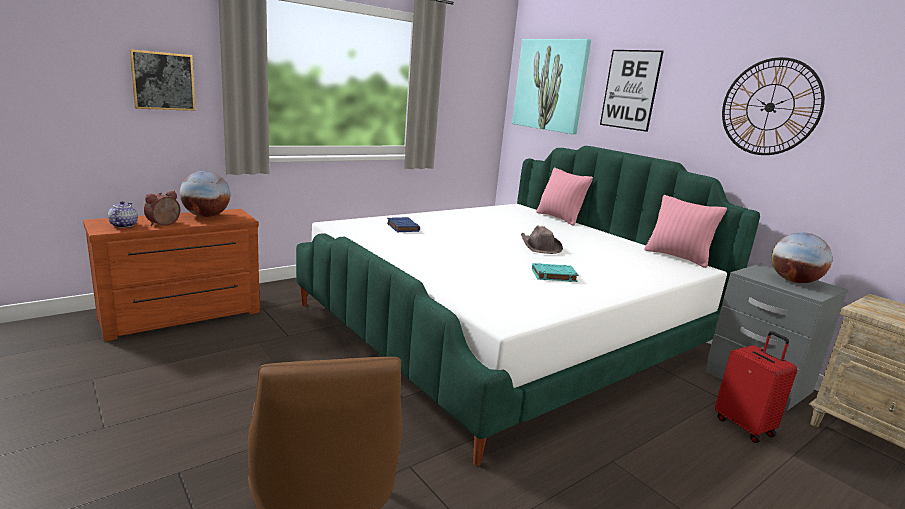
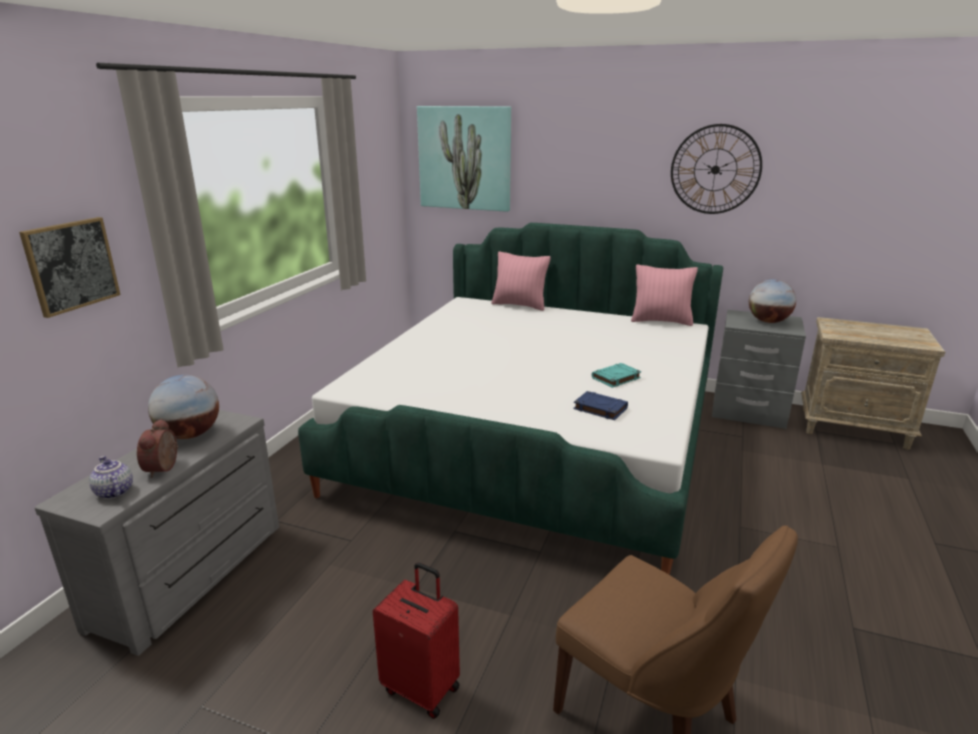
camera: 30 degrees left, 5 degrees up
(183, 316) = (194, 575): brown dresser -> grey dresser
(402, 227) = (411, 368): blue book -> blue book (599, 408)
(539, 246) = (557, 347): brown hat -> none
(630, 90) = (568, 159): picture -> none
(744, 426) = (778, 454): red suitcase -> red suitcase (422, 688)

